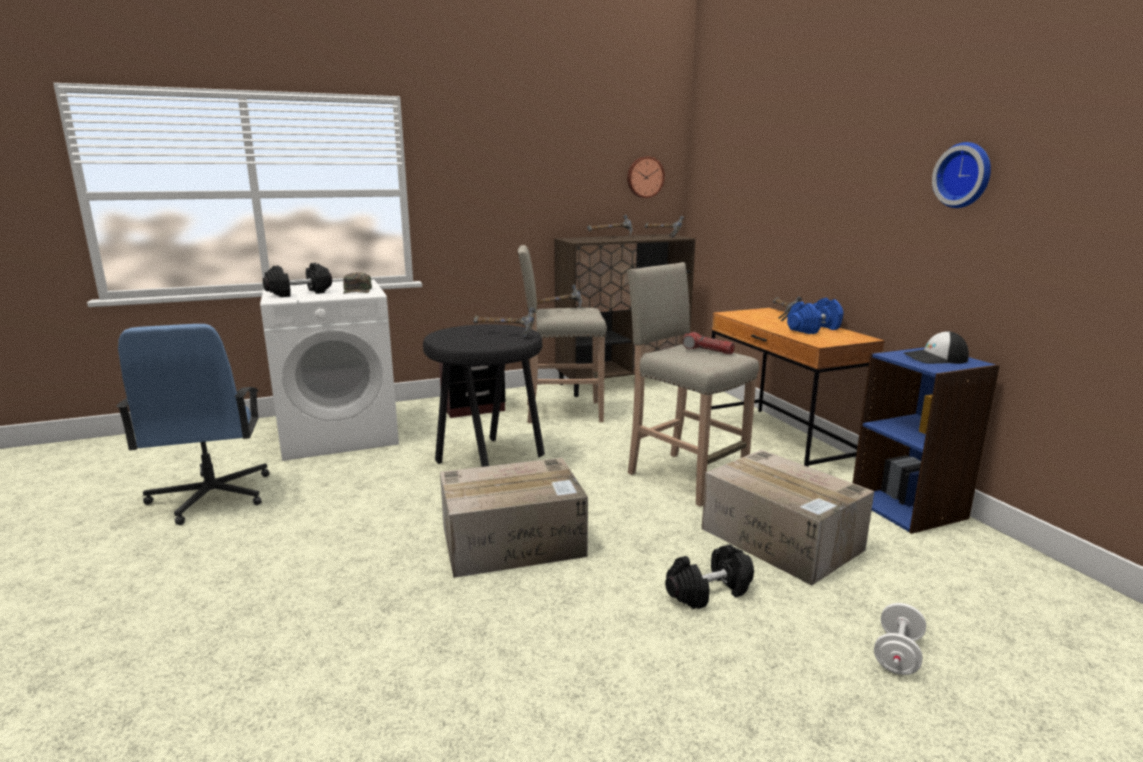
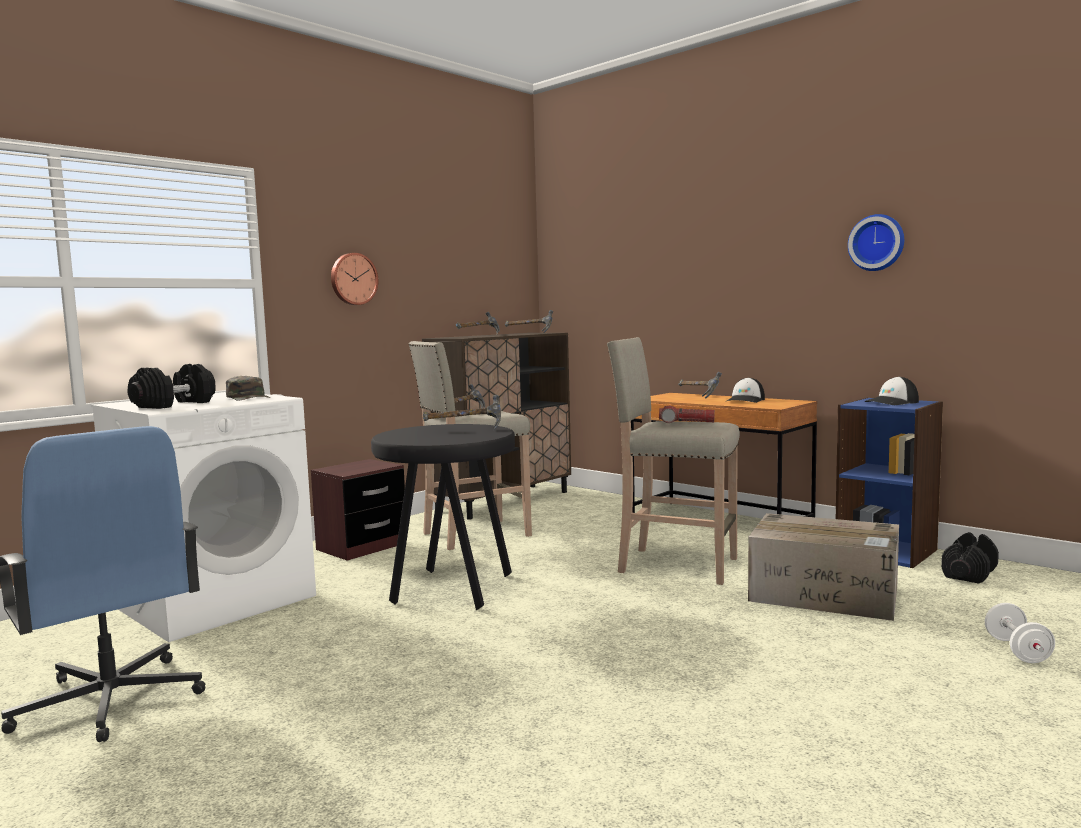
camera: 25 degrees left, 10 degrees down
(514, 541) = (584, 652): cardboard box -> none
(644, 177) = (501, 272): wall clock -> wall clock (353, 279)
(709, 592) = (822, 646): black dumbbell -> black dumbbell (969, 573)
(814, 329) = (746, 400): blue dumbbell -> cap

